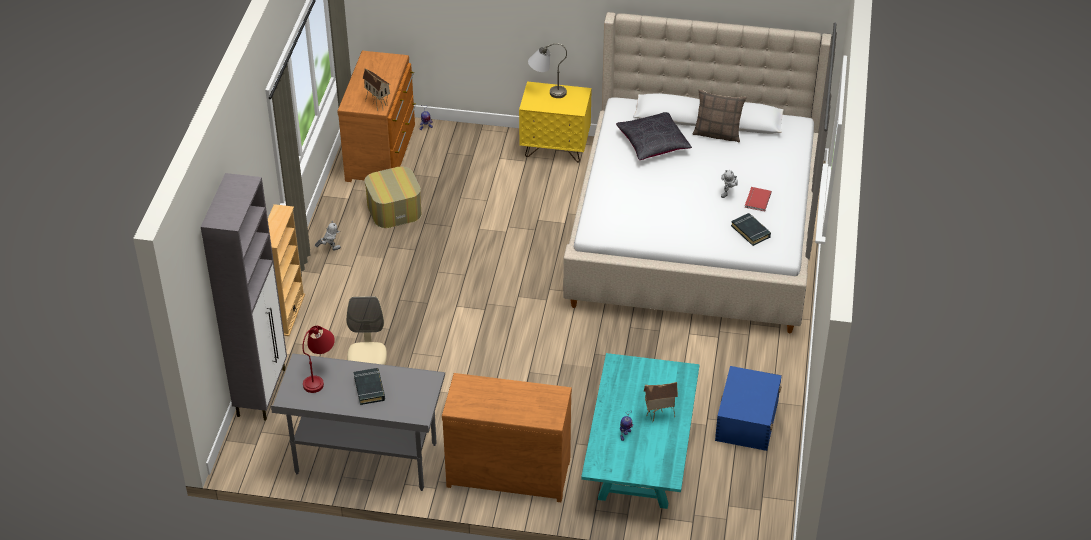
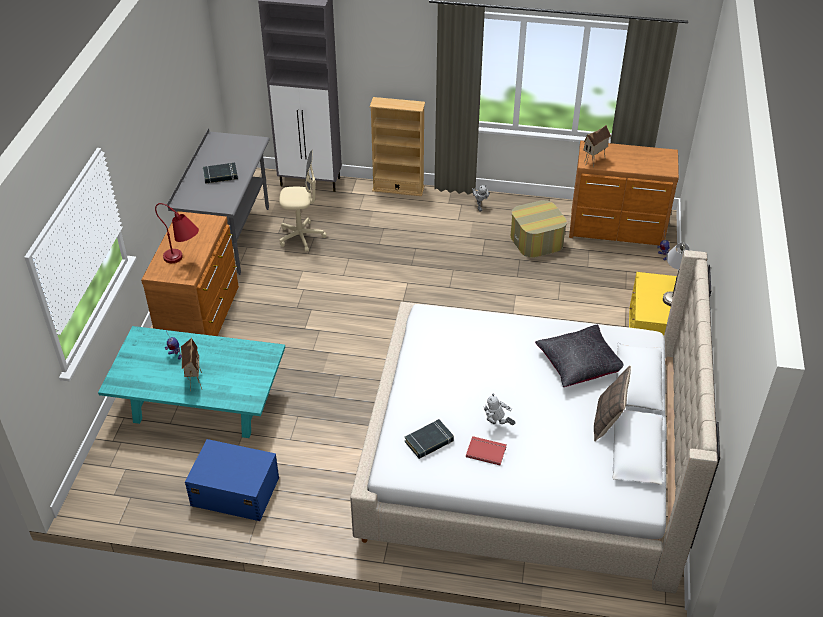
camera: 90 degrees right, 0 degrees up
(320, 375) = (240, 151): red table lamp -> red table lamp (184, 260)

